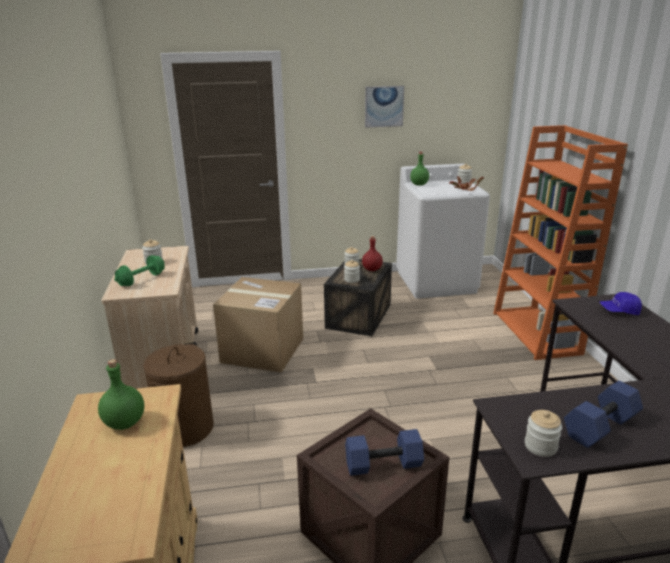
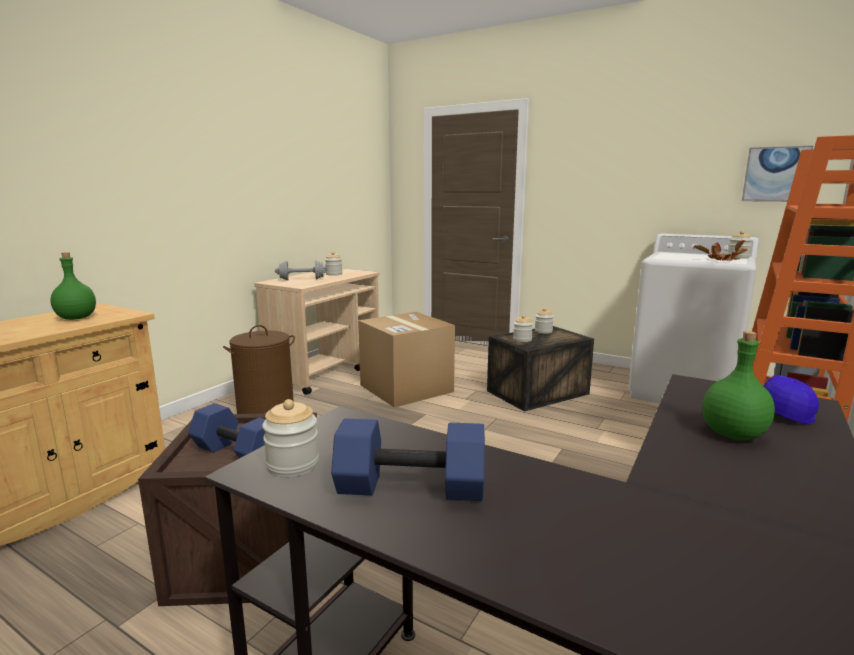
camera: 40 degrees right, 10 degrees down
(141, 280) = (302, 279): green dumbbell -> grey dumbbell
(371, 269) = (560, 338): red bottle -> none
(384, 106) = (642, 157): picture -> picture (776, 174)
(419, 184) = (668, 253): green bottle -> green bottle (734, 434)

